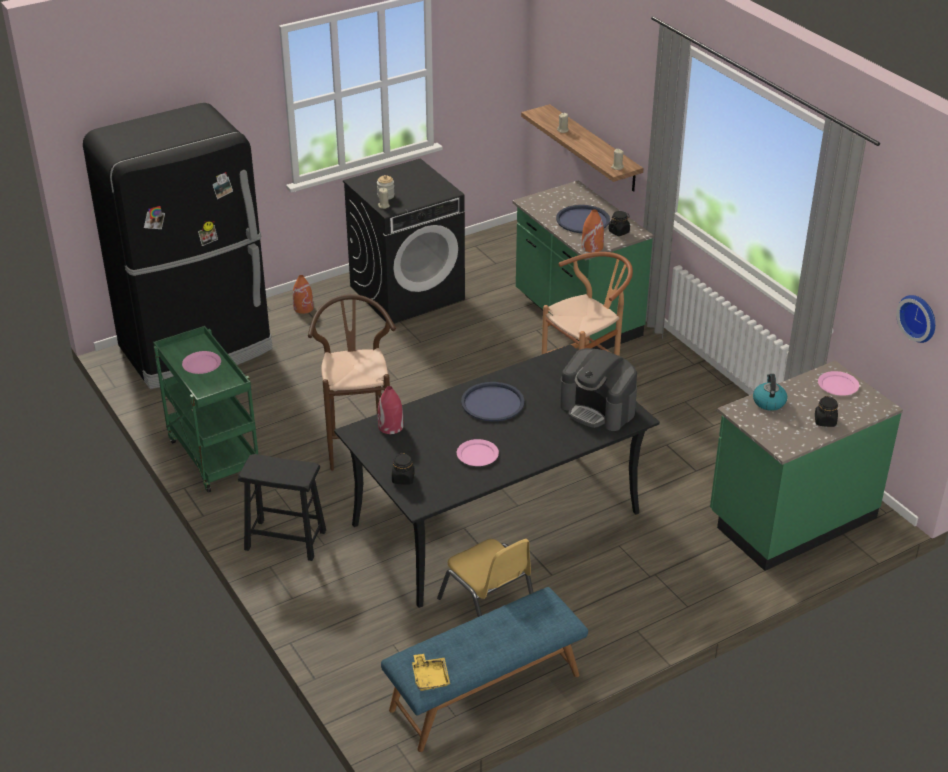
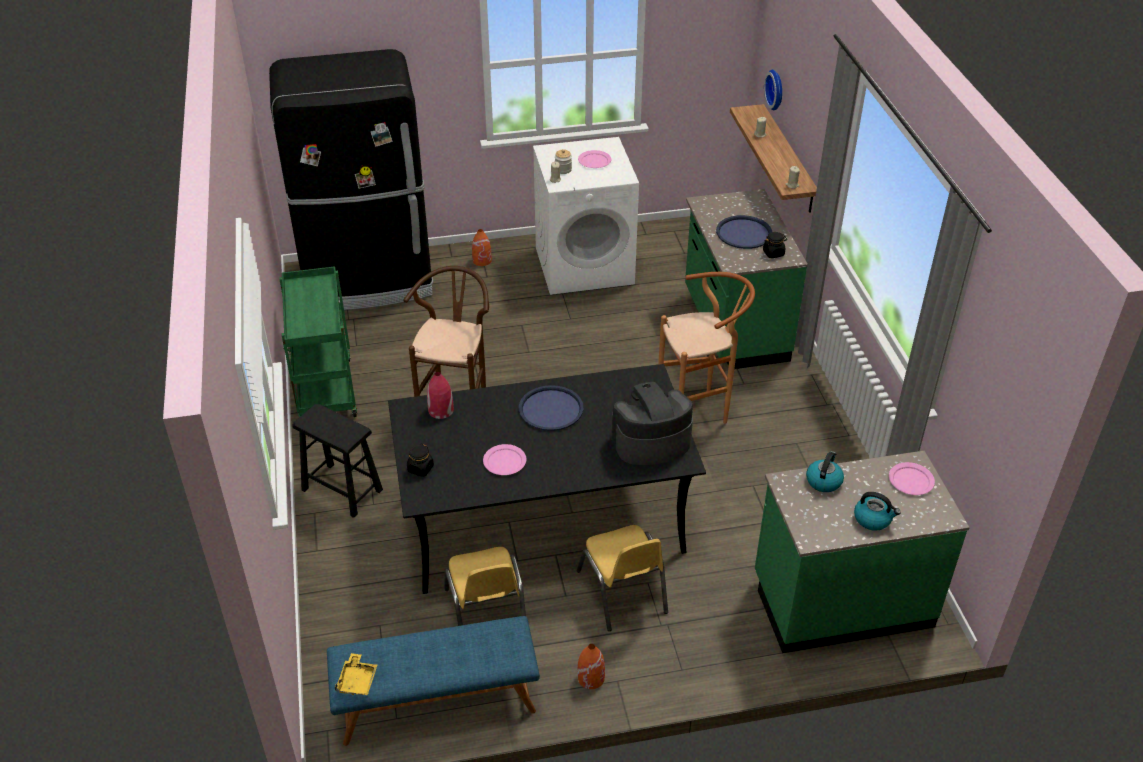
camera: 20 degrees right, 5 degrees up
(202, 364) = (314, 304): pink plate -> pink plate (594, 161)
(407, 292) = (585, 265): black washing machine -> white washing machine
(592, 247) = (736, 264): orange vase -> orange vase (591, 677)
(598, 409) = (650, 441): coffee machine -> coffee machine turned 105 degrees clockwise
(601, 559) = (622, 592): none -> yellow chair
(825, 421) = (873, 519): black jar -> kettle
(919, 317) = (1005, 433): wall clock -> wall clock (776, 89)

